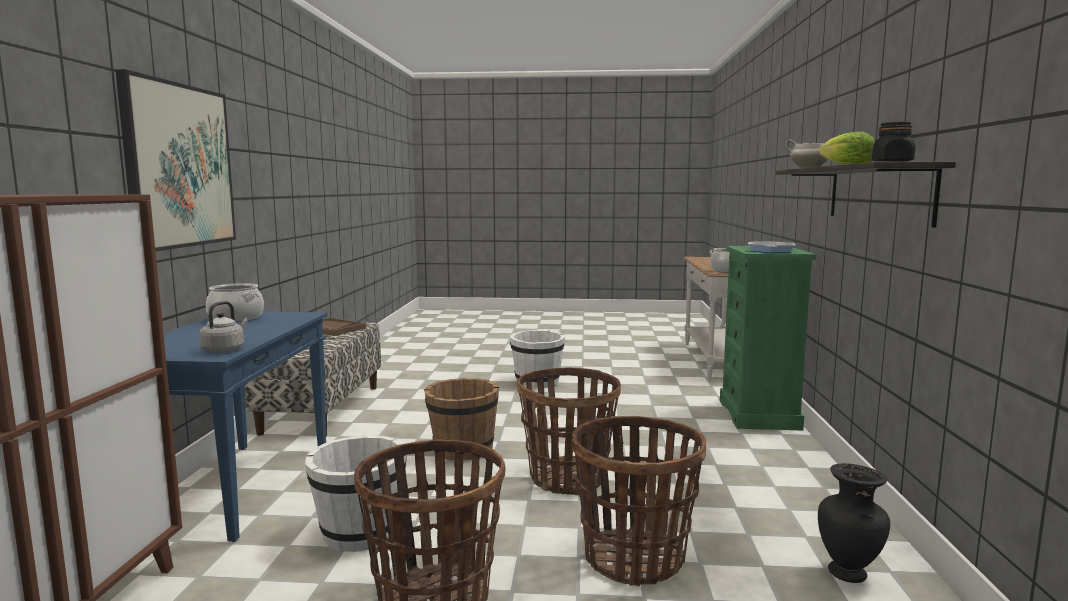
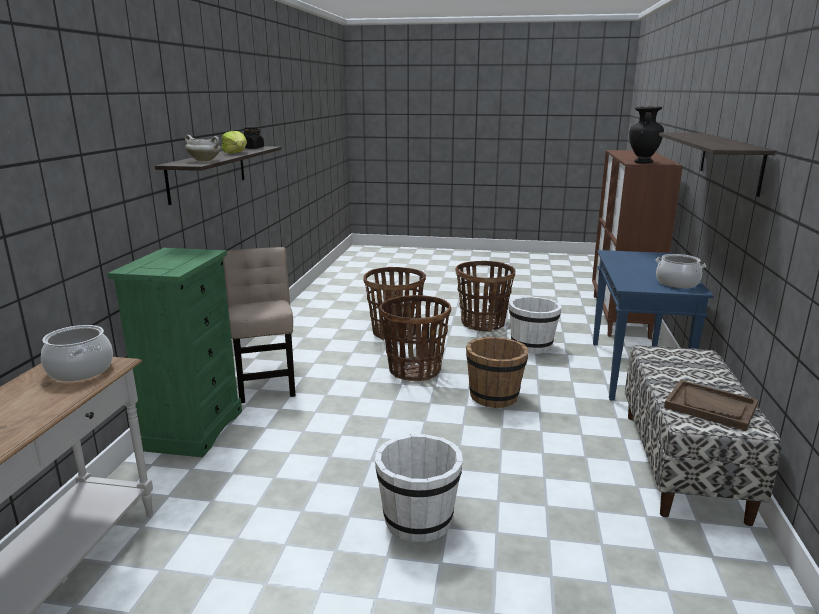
camera: 175 degrees left, 10 degrees up
(179, 166) = (730, 161): picture -> shelf
(225, 349) = (613, 255): grey kettle -> none
(757, 457) = (266, 380): none -> beige chair
(771, 251) = (183, 255): frying pan -> none
(848, 574) = (306, 325): black vase -> black vase (642, 162)

